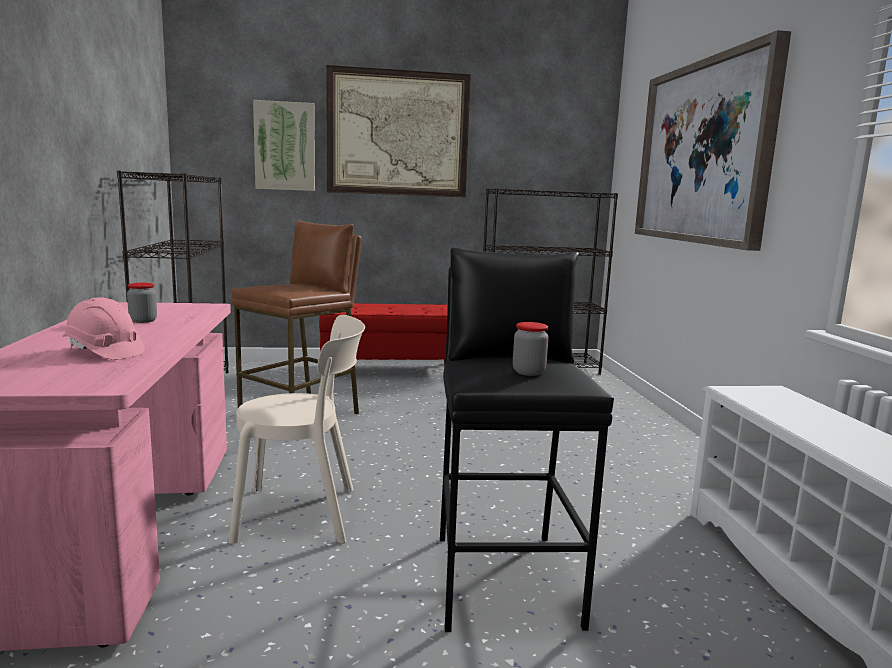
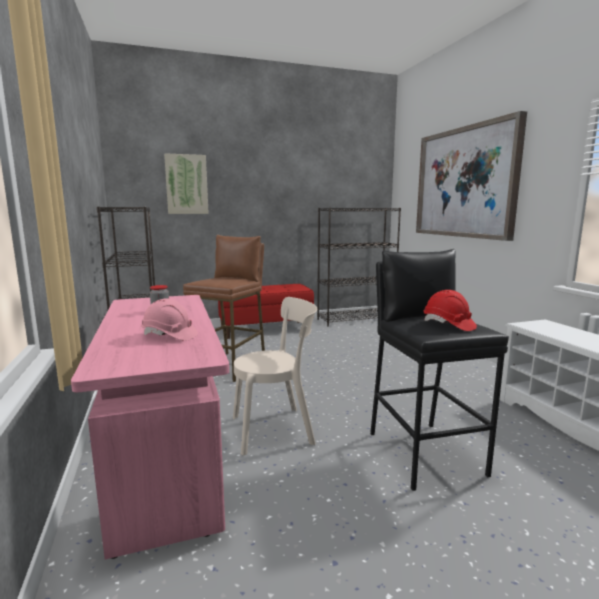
camera: 10 degrees left, 0 degrees up
(398, 133) = (261, 174): picture -> none
(528, 372) = (448, 325): jar -> red hard hat

